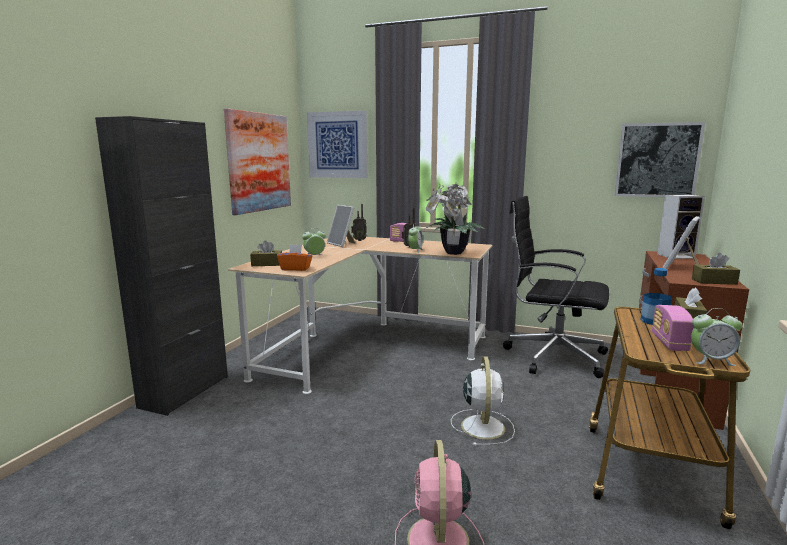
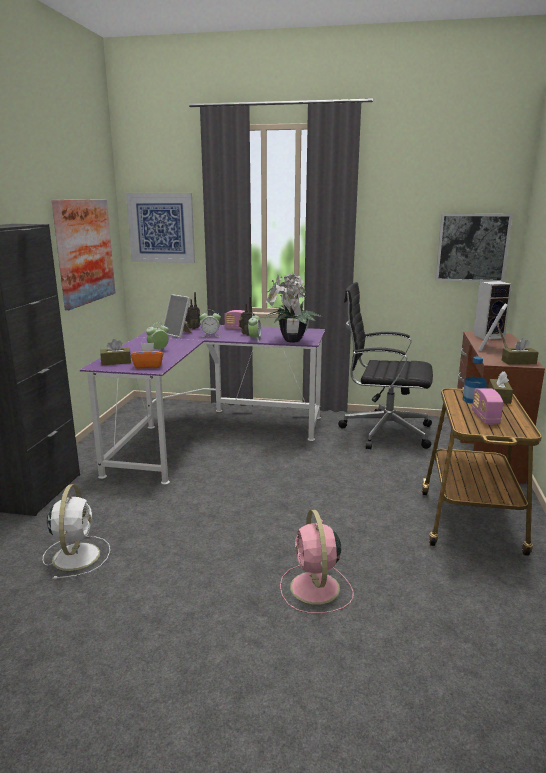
camera: 10 degrees left, 5 degrees up
(366, 346) = (208, 434): beige desk -> purple desk
(482, 426) = (333, 498): white fan -> white fan (77, 555)
(711, 360) = (515, 430): alarm clock -> alarm clock (210, 335)

